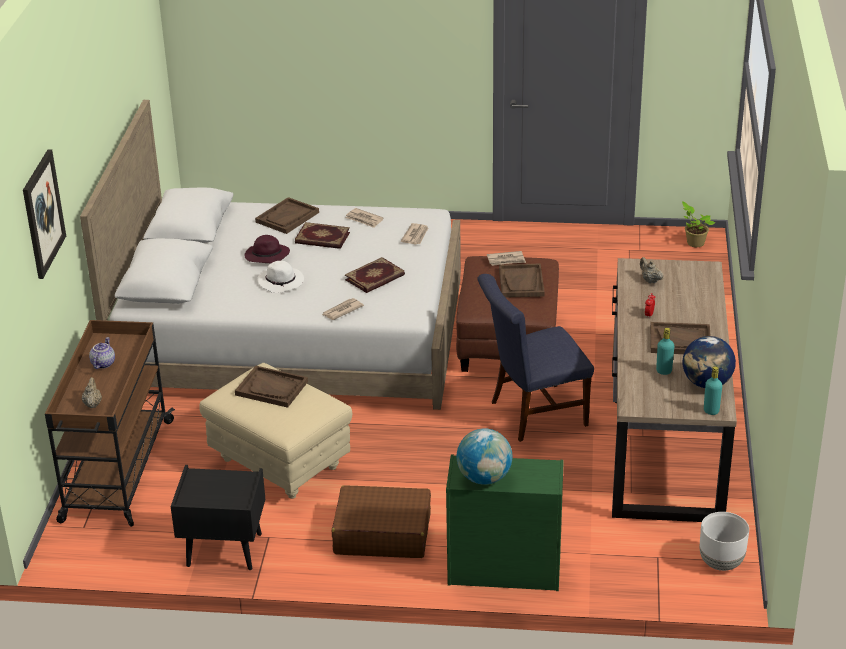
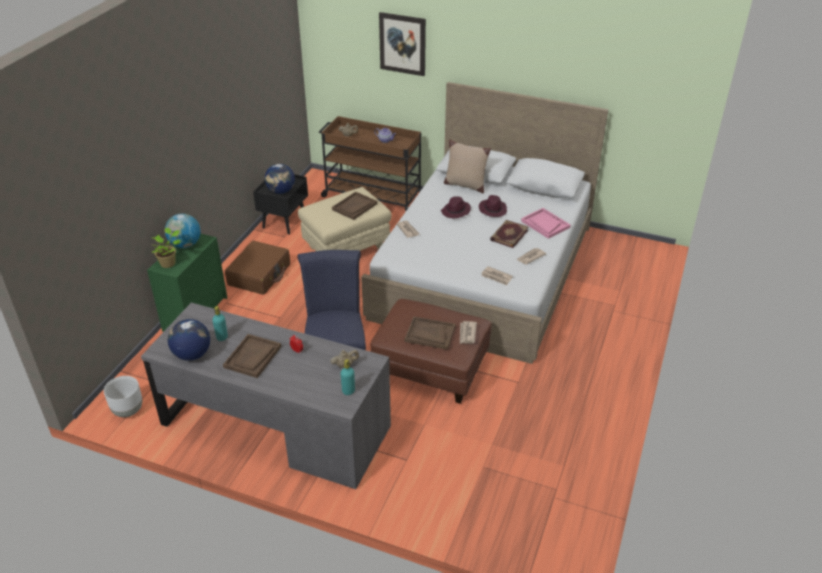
camera: 105 degrees right, 5 degrees up
(207, 285) = (465, 185): none -> beige pillow
(235, 484) = (281, 191): none -> globe
(281, 282) = (456, 212): white hat -> purple hat
(287, 217) = (545, 224): brown tray -> pink tray
(375, 278) = (443, 249): book -> none
(665, 433) = (275, 426): brown desk -> grey desk
(694, 242) = (558, 548): potted plant -> potted plant (169, 263)
(711, 411) = (160, 347): turquoise bottle -> turquoise bottle (348, 391)

